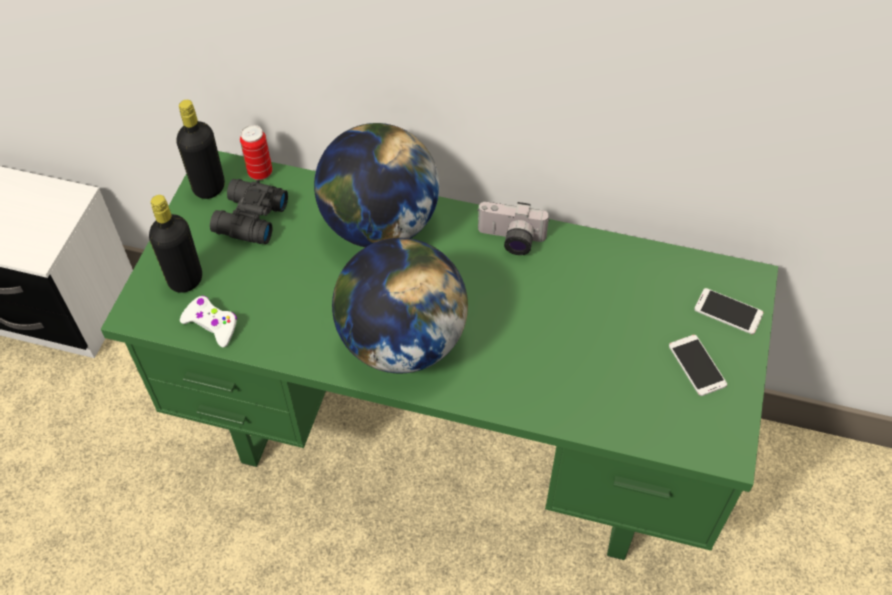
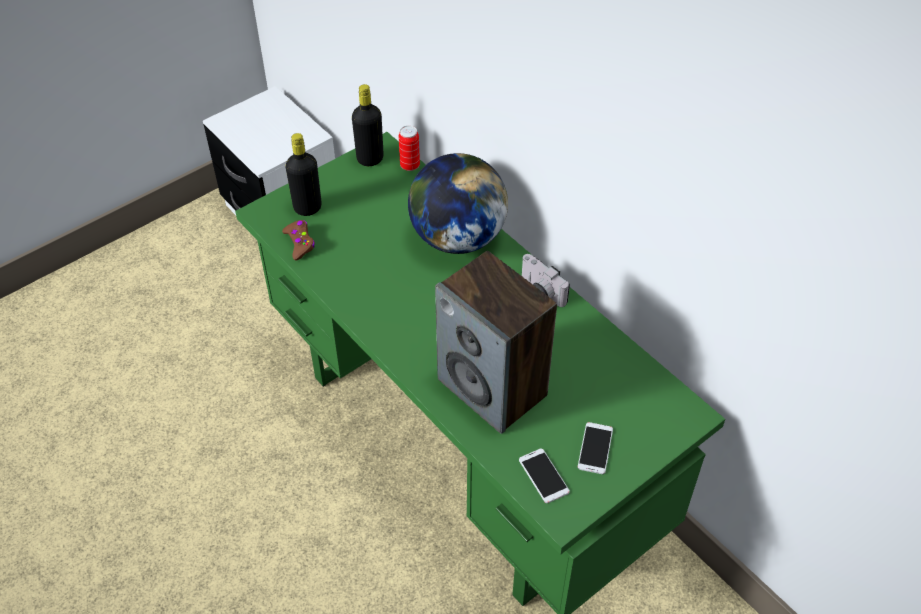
camera: 35 degrees right, 5 degrees down
(212, 324) = (300, 243): white game controller -> brown game controller
(249, 219) = (377, 191): black binoculars -> none
(402, 342) = (406, 318): globe -> none
(553, 363) = (493, 388): none -> speaker
(728, 311) = (654, 427): phone -> phone (543, 476)

